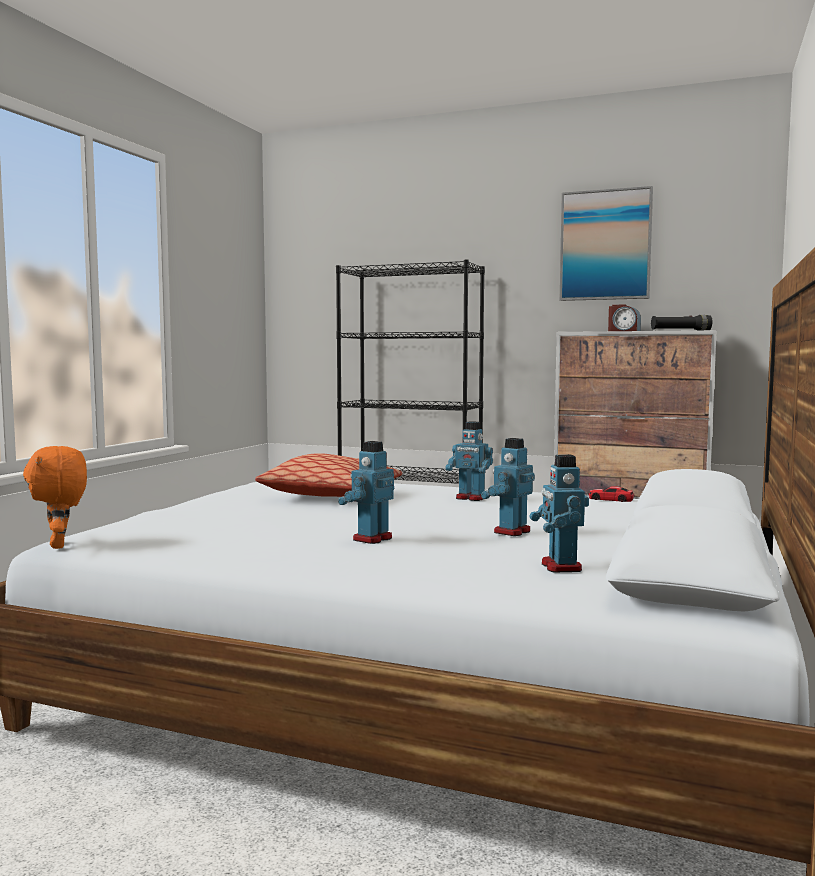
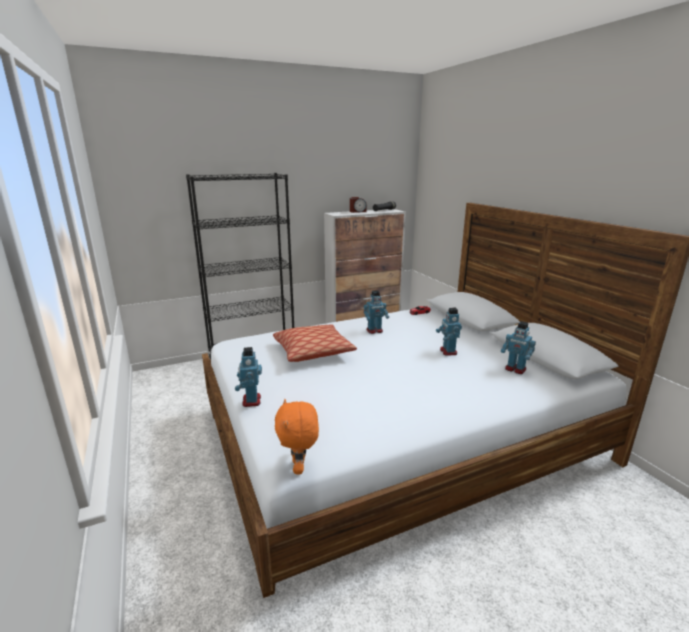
camera: 45 degrees left, 15 degrees up
(60, 545) = (299, 467): orange plush toy -> orange plush toy turned 60 degrees clockwise
(371, 539) = (421, 381): toy robot -> toy robot (251, 401)
(605, 245) = (342, 161): picture -> none

